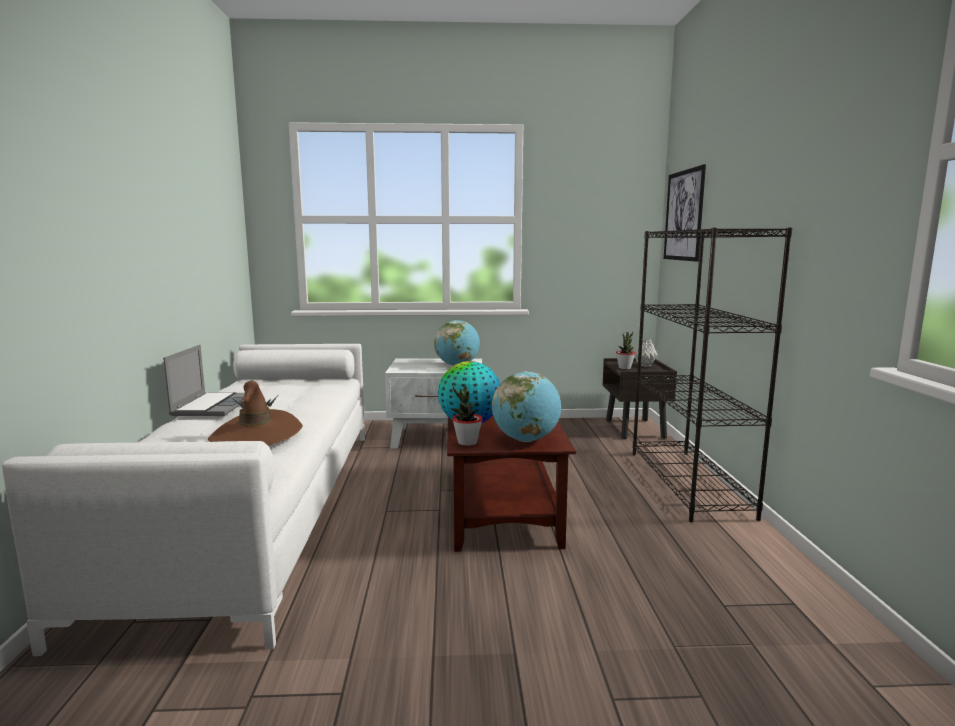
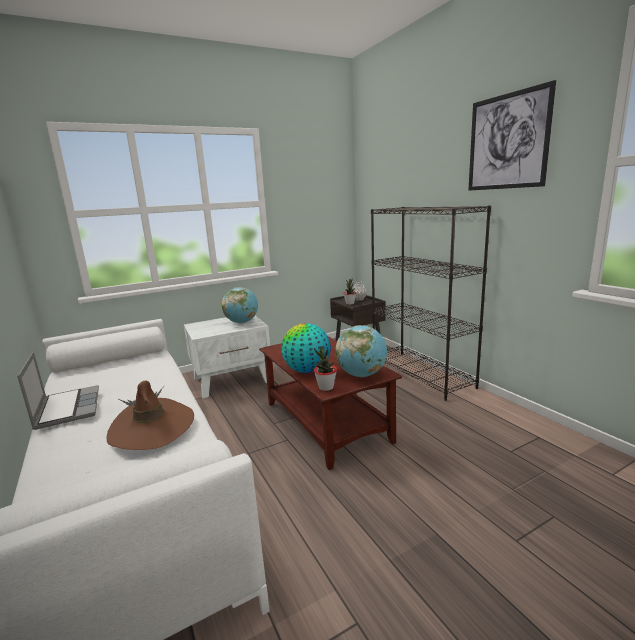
camera: 25 degrees left, 5 degrees up
(683, 215) = (379, 195): picture -> picture (507, 142)

